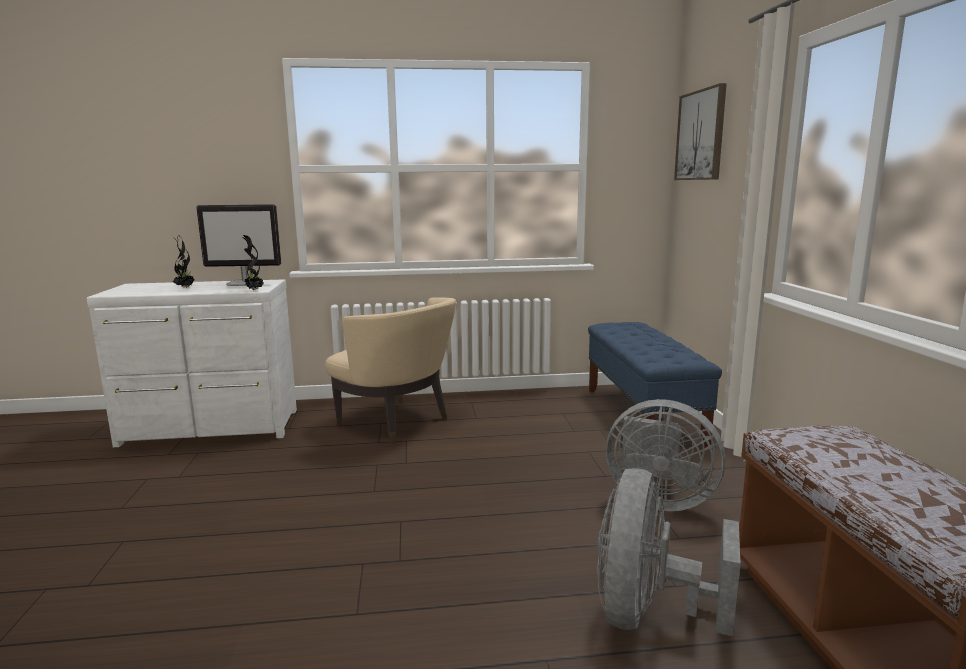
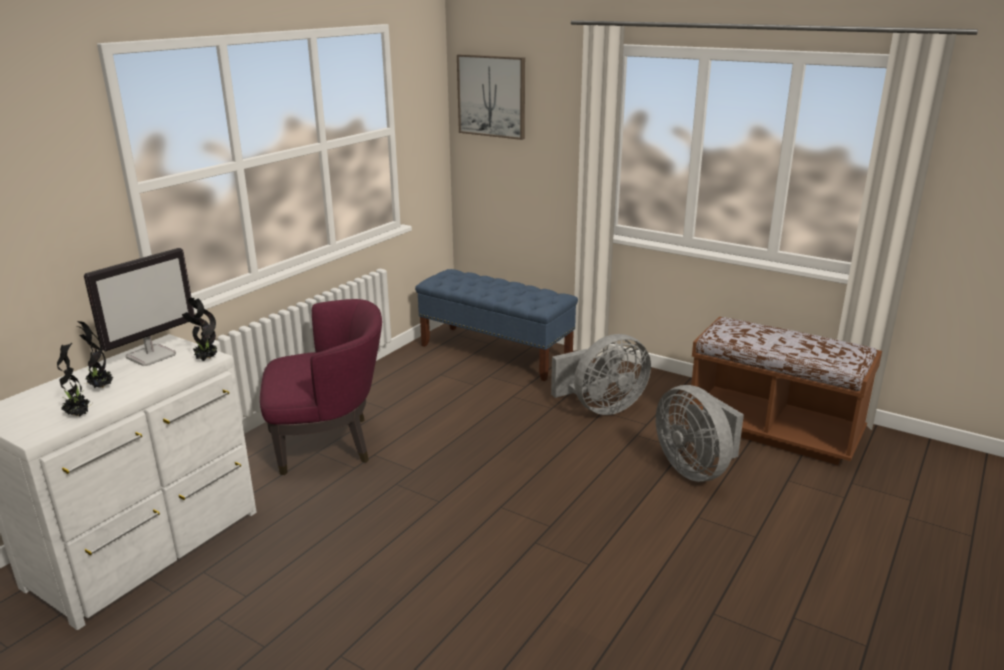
camera: 50 degrees left, 10 degrees up
(141, 293) = (79, 415): none -> potted plant
(397, 422) = (329, 444): beige armchair -> purple armchair

